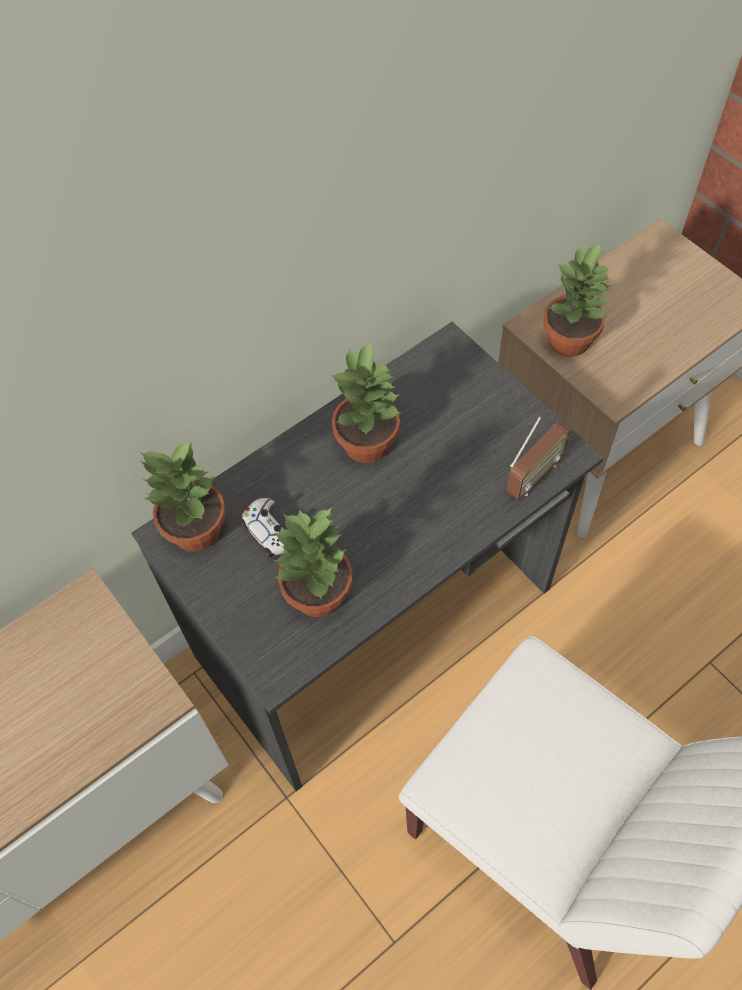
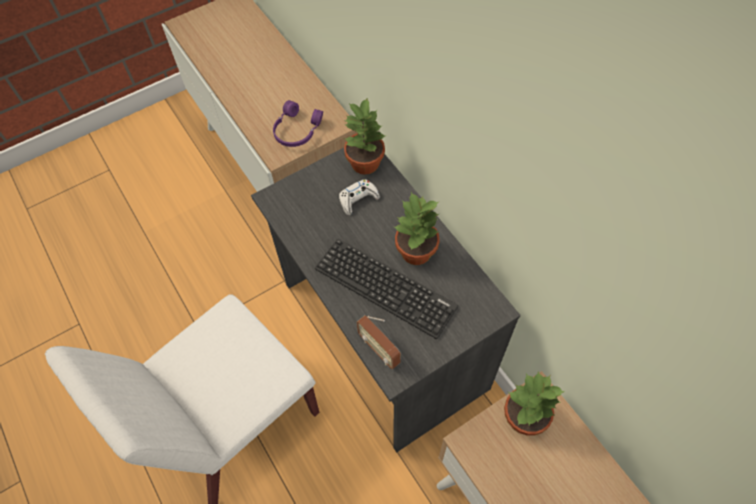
camera: 95 degrees right, 0 degrees up
(96, 674) = (296, 130): none -> purple headphones
(319, 595) = (313, 220): potted plant -> none
(433, 478) = (385, 287): none -> keyboard

